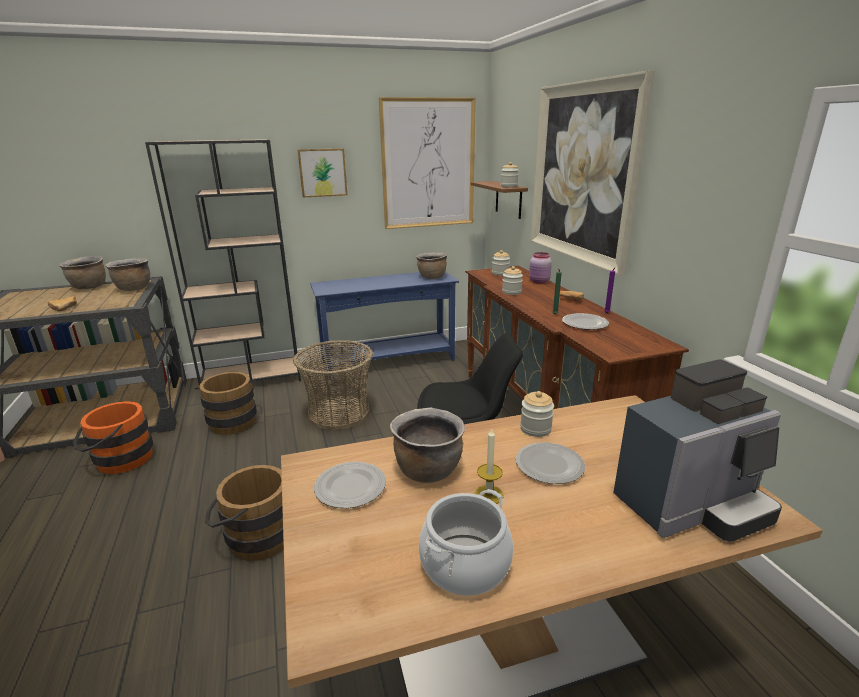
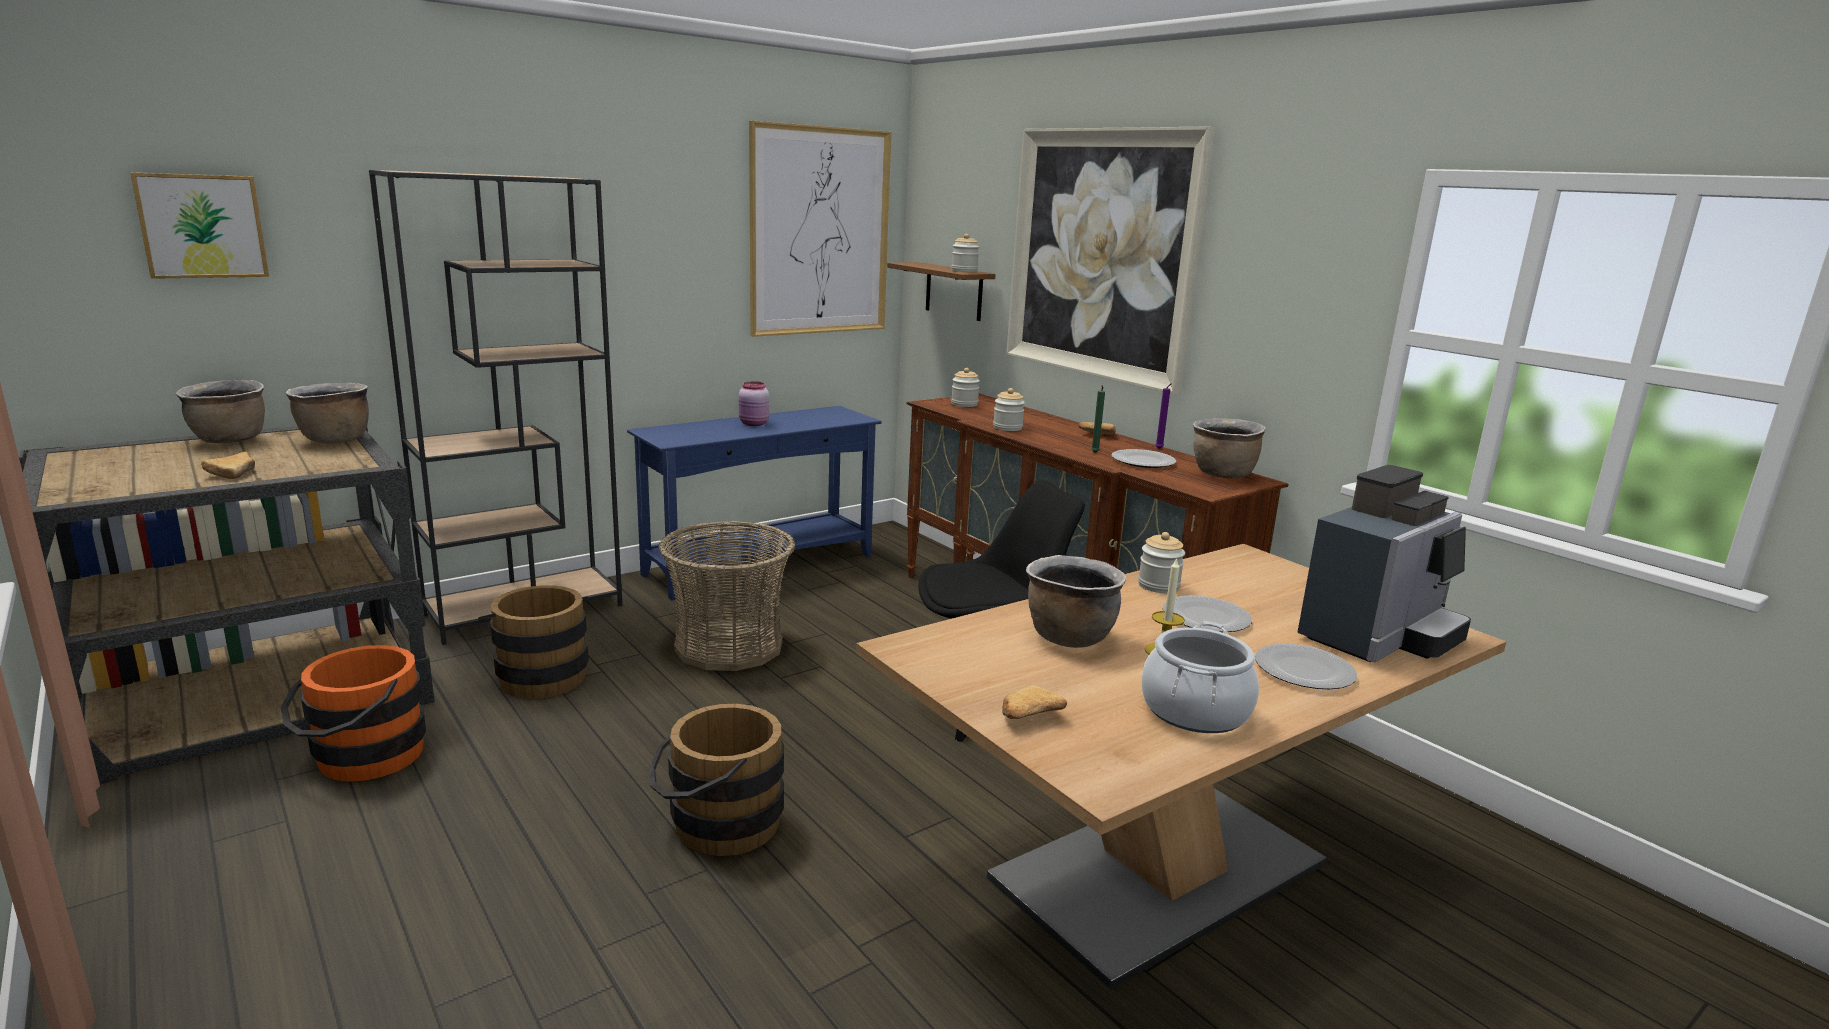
camera: 20 degrees left, 5 degrees down
(322, 172) = (655, 238): picture -> picture (202, 226)
(328, 547) = (1026, 717): none -> bread
(349, 486) = (988, 662): plate -> plate (1302, 670)
(431, 277) = (833, 417): brown cooking pot -> brown cooking pot (1222, 475)
(539, 282) = (1032, 414): pink jar -> pink jar (754, 424)

